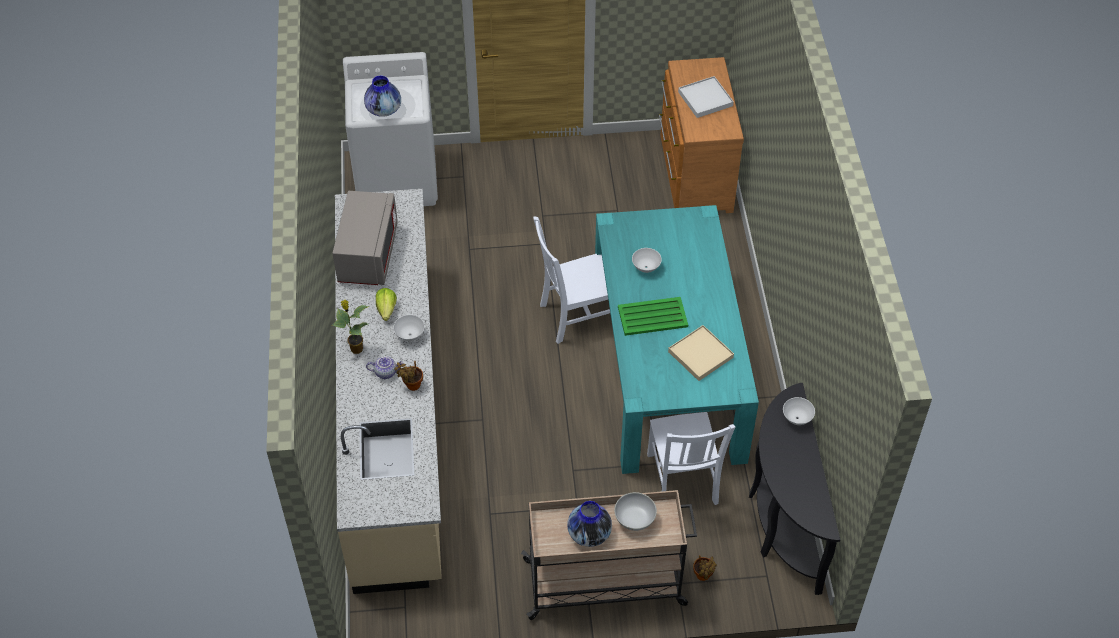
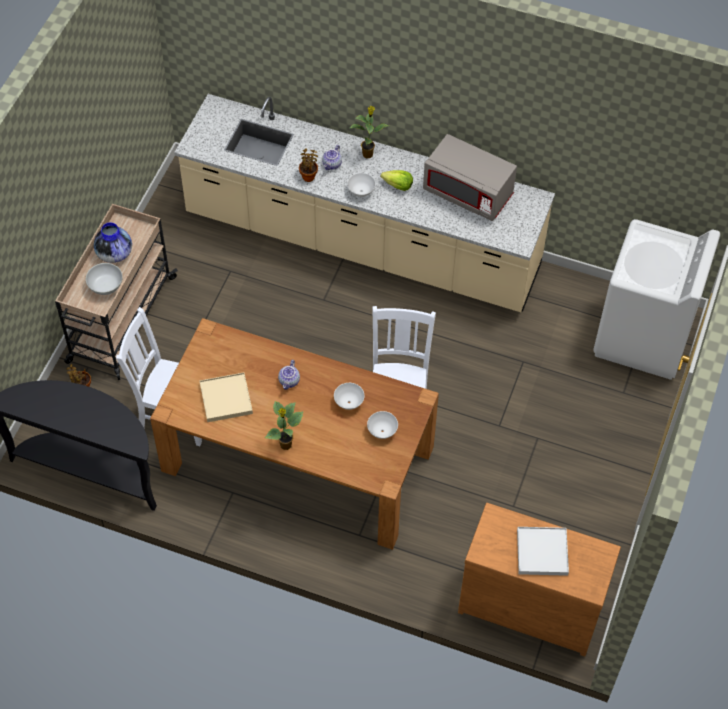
camera: 115 degrees right, 5 degrees up
(384, 110) = (640, 251): vase -> none
(652, 317) = (289, 381): green tray -> teapot
(667, 367) = (298, 459): turquoise dining table -> brown dining table
(717, 293) = (285, 445): none -> potted plant
(797, 418) = (112, 435): white bowl -> white bowl (382, 432)

